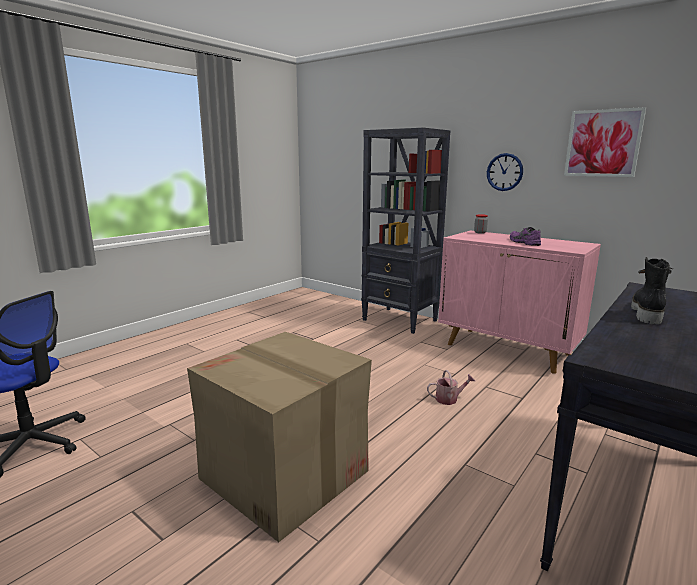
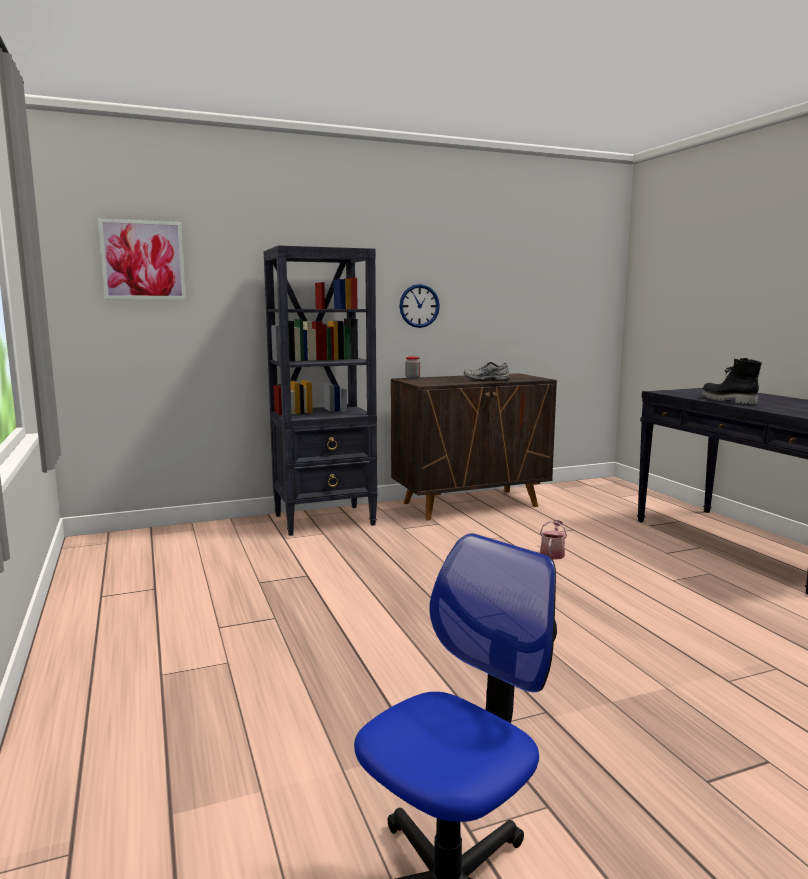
camera: 60 degrees left, 5 degrees down
(285, 475) = (660, 663): cardboard box -> none
(508, 349) = (471, 504): pink cabinet -> brown cabinet
(523, 242) = (486, 379): purple shoe -> grey shoe
(603, 143) = (506, 276): picture -> picture (143, 260)

